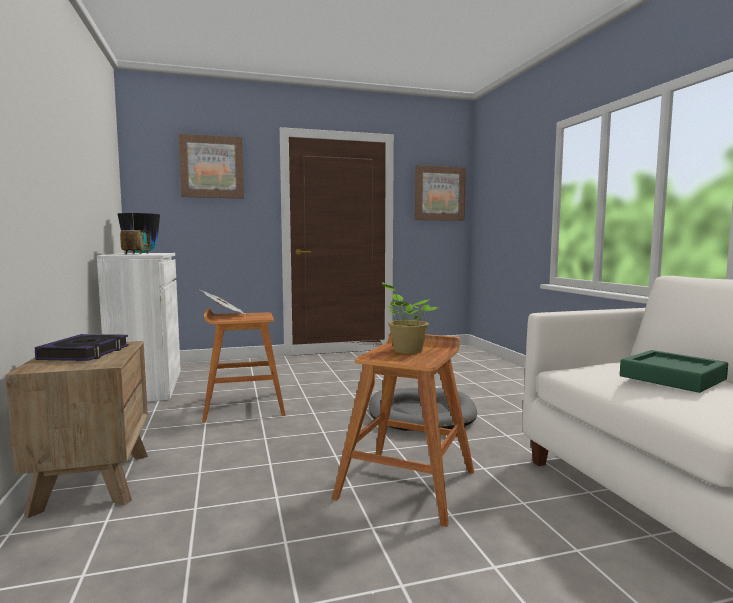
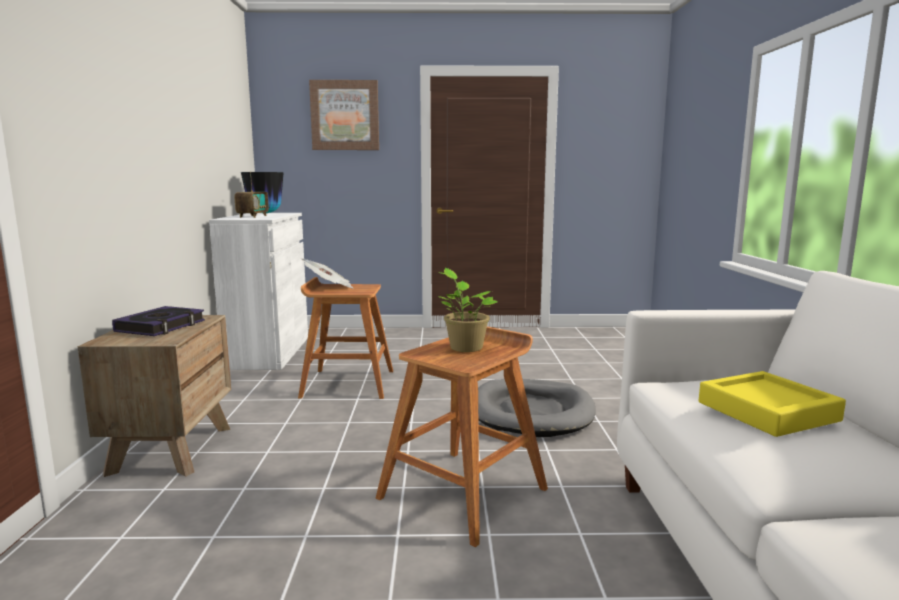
camera: 15 degrees right, 5 degrees up
(439, 193) = (617, 138): picture -> none
(672, 378) = (767, 411): green tray -> yellow tray

